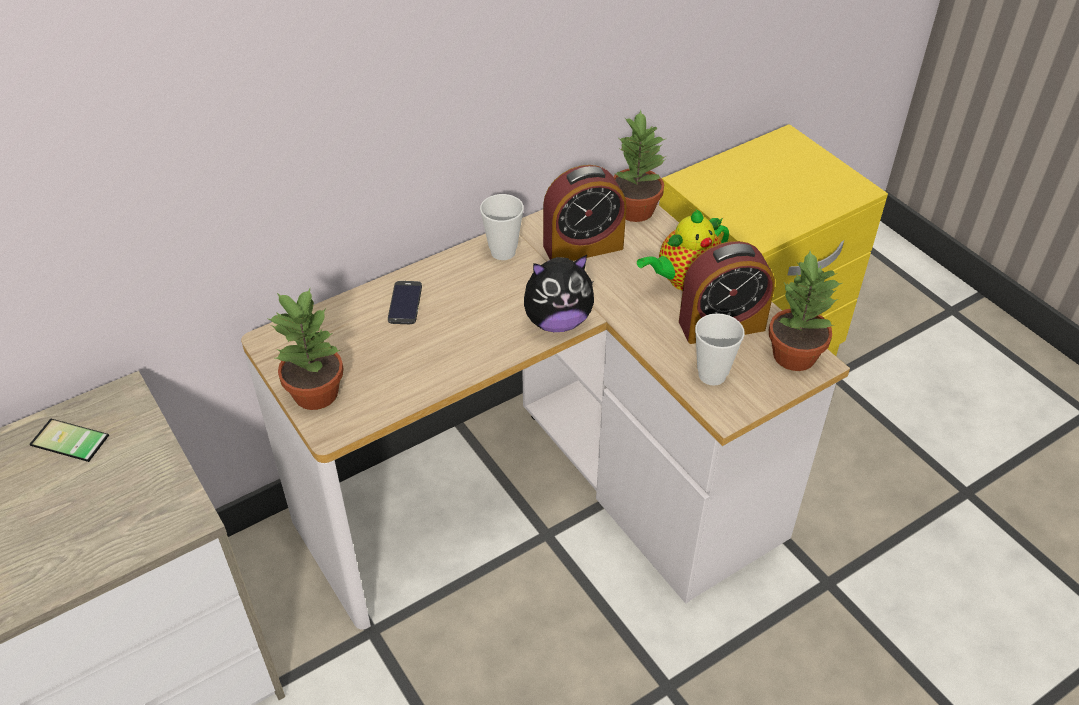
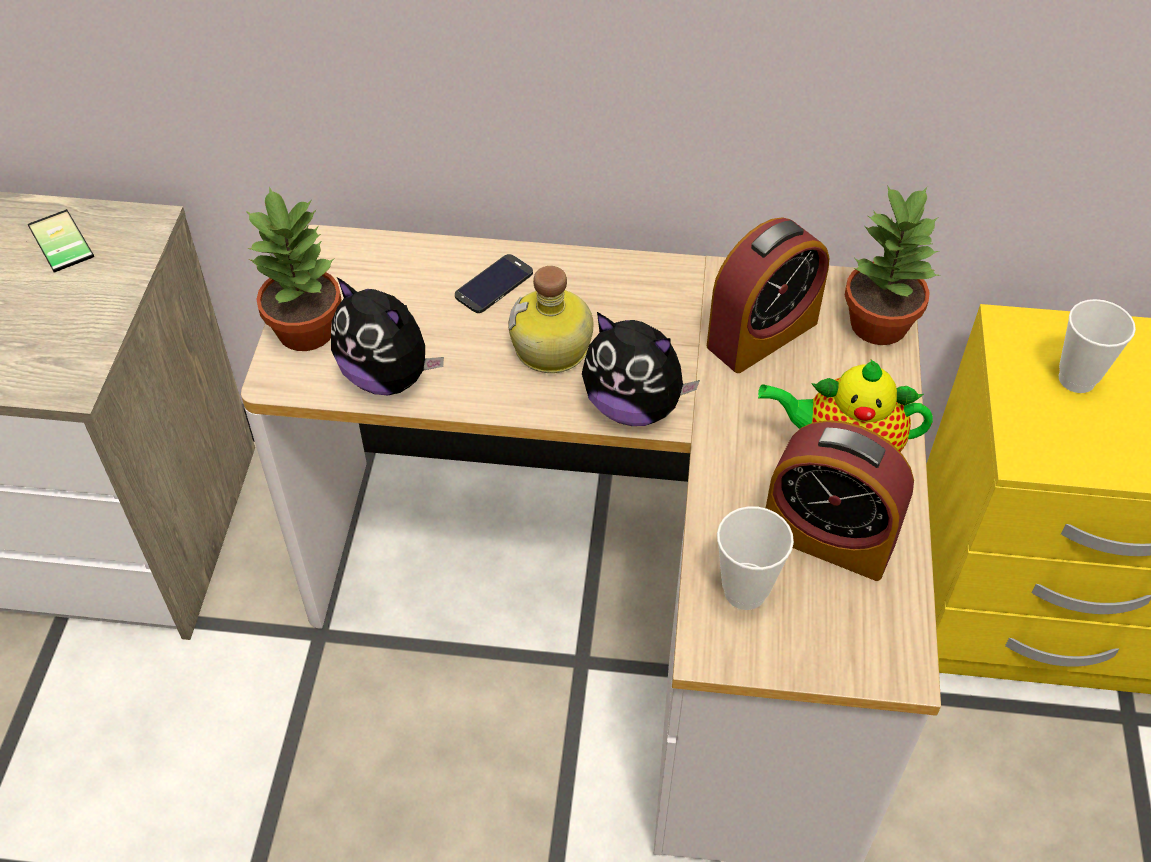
camera: 40 degrees right, 5 degrees up
(399, 388) = (388, 376): none -> plush toy
(479, 318) = (553, 349): none -> bottle
(503, 252) = (662, 286): cup -> cup (1076, 379)
(583, 247) = (762, 334): alarm clock -> alarm clock turned 60 degrees counterclockwise
(793, 354) = (881, 636): potted plant -> none

